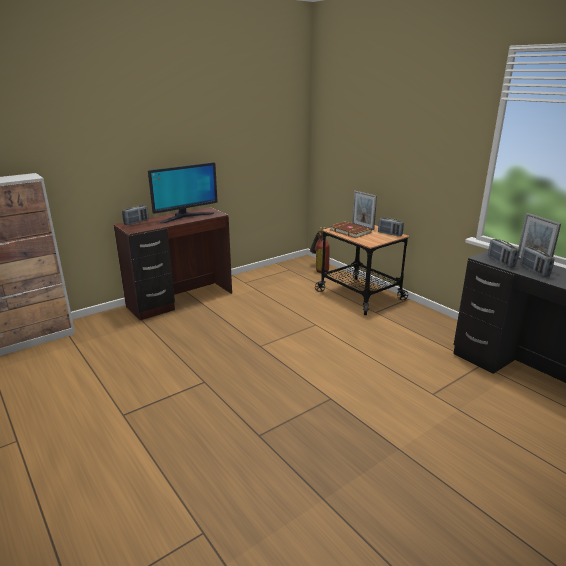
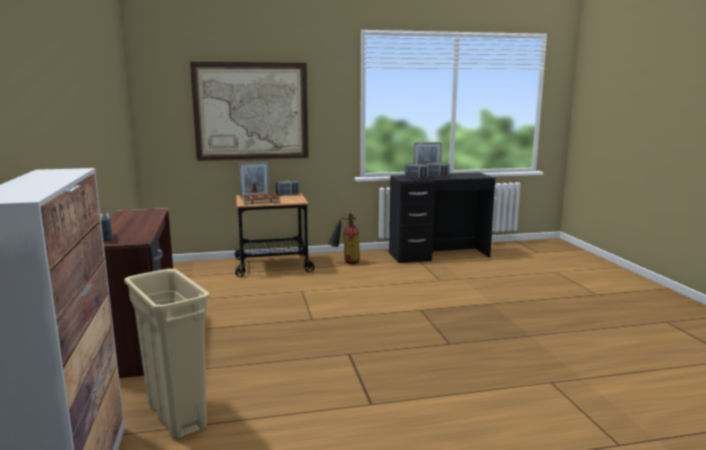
camera: 65 degrees left, 10 degrees down
(91, 343) = (176, 415): none -> beige trash can
(185, 217) = (135, 220): monitor -> none
(319, 269) = (193, 266): fire extinguisher -> fire extinguisher (345, 262)
(384, 141) = (251, 111): none -> picture

